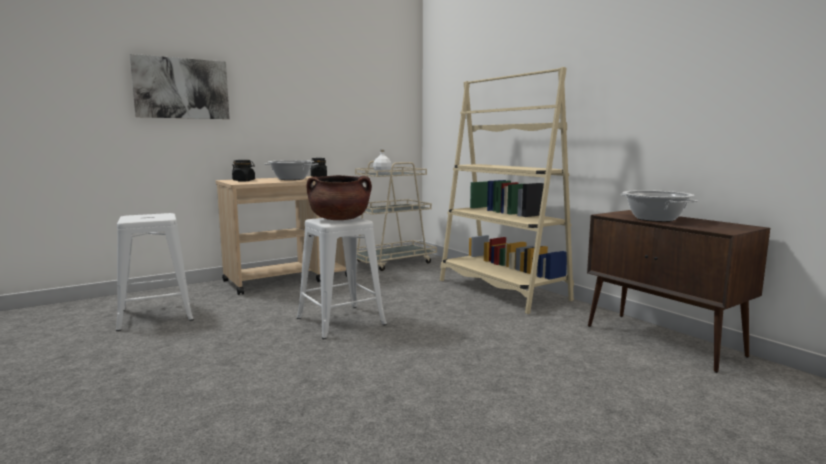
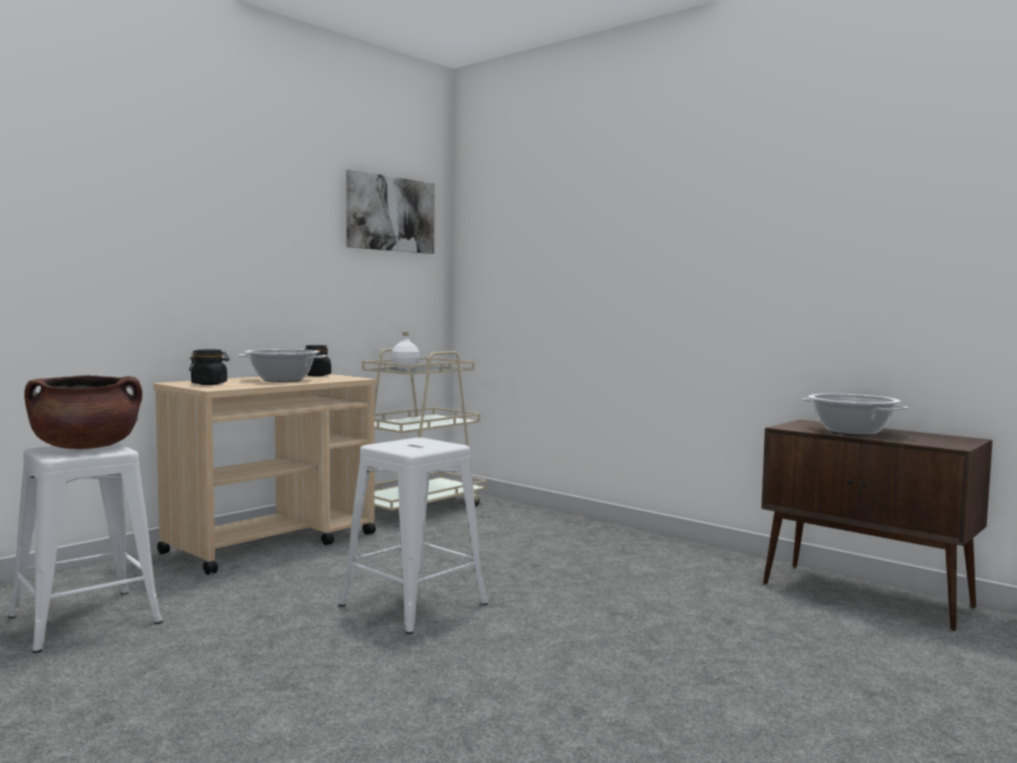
camera: 15 degrees left, 5 degrees down
(181, 88) = (102, 231): picture -> picture (390, 214)
(339, 219) = (416, 444): brown cooking pot -> brown cooking pot (86, 447)
(502, 290) = (613, 540): beige bookcase -> none

